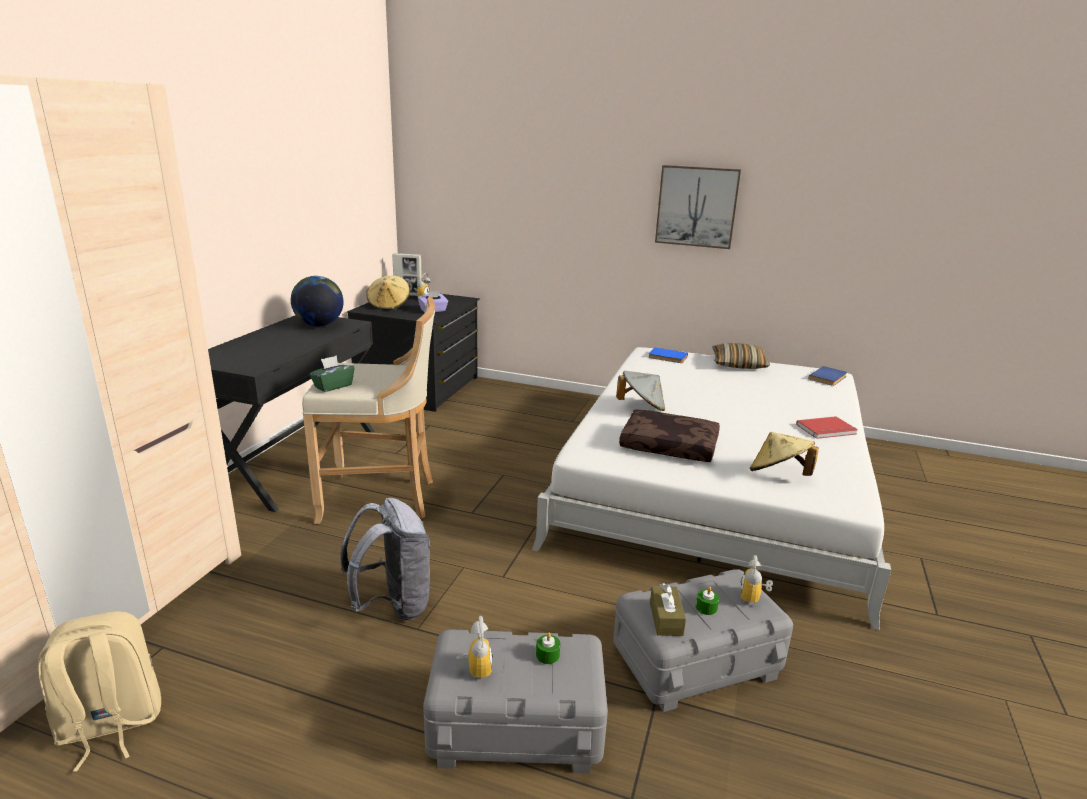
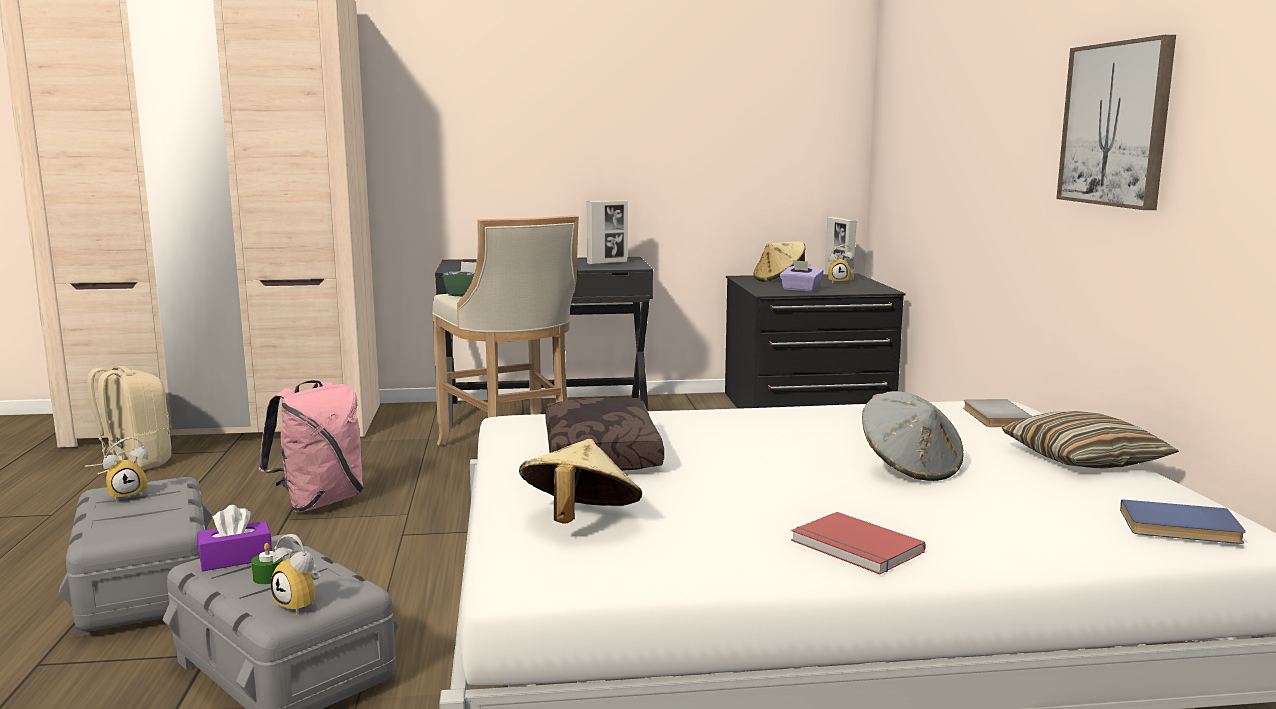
camera: 65 degrees right, 10 degrees down
(319, 325) = (607, 263): globe -> picture frame
(393, 605) = (320, 502): grey backpack -> pink backpack
(547, 655) = (154, 516): green candle -> none
(641, 407) = (721, 424): grey hat -> grey hat (910, 467)
(666, 619) = (236, 558): brown tissue box -> purple tissue box
(667, 357) = (994, 416): blue book -> grey book
(754, 599) = (302, 604): alarm clock -> alarm clock turned 135 degrees counterclockwise

